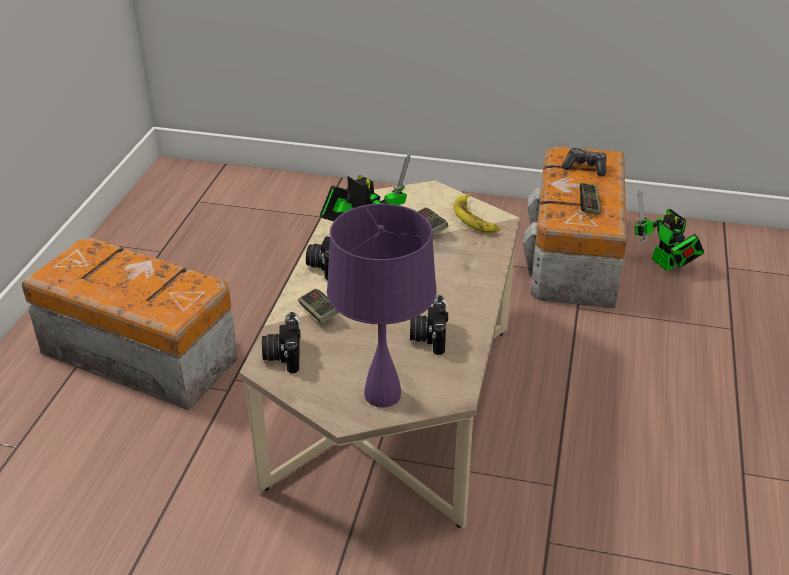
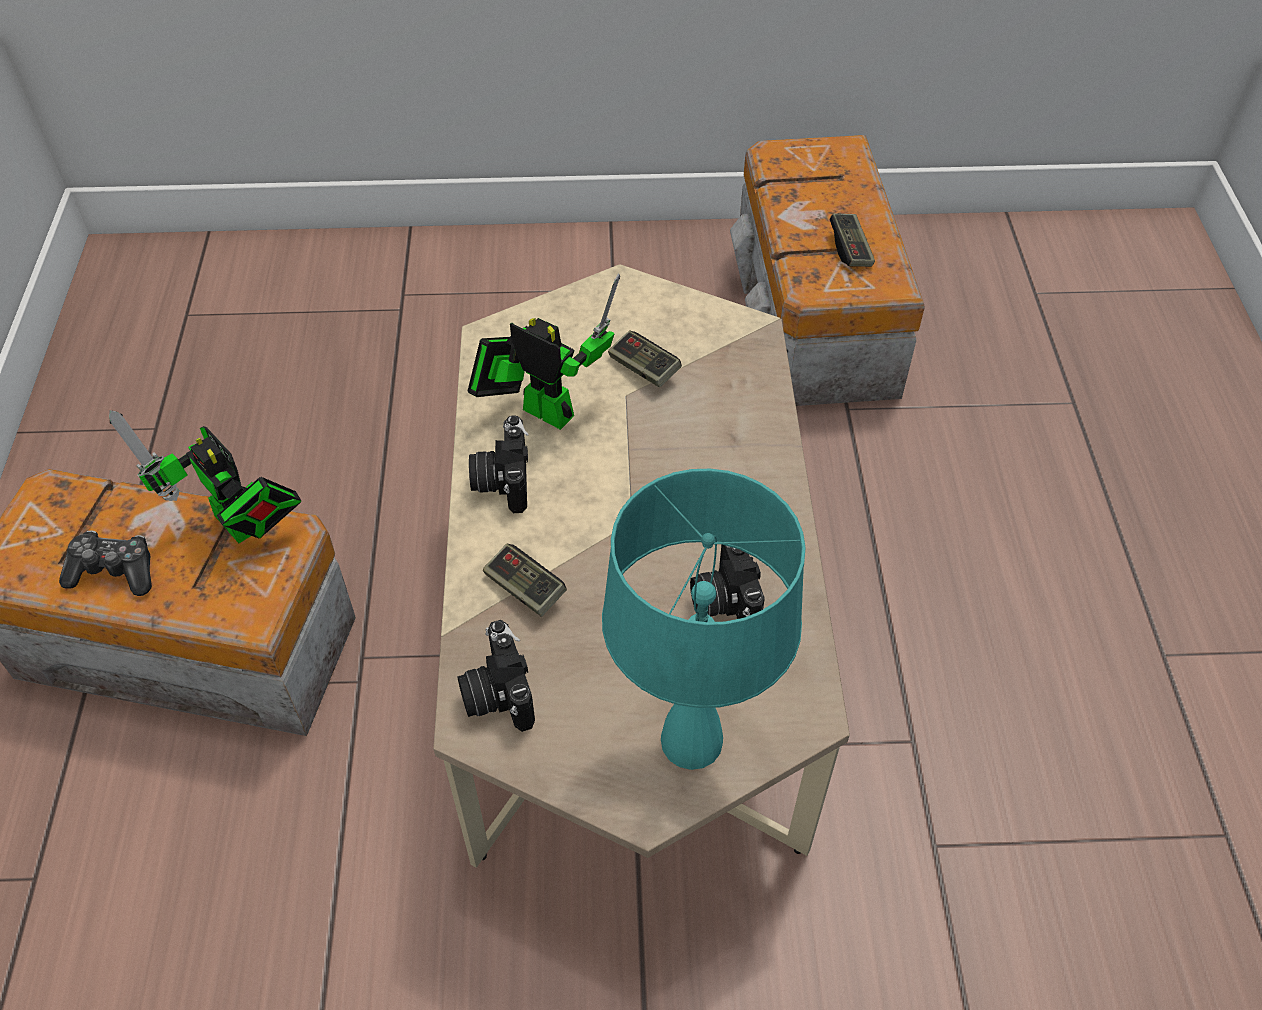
camera: 15 degrees left, 15 degrees up
(381, 395) = (690, 741): purple table lamp -> turquoise table lamp
(475, 218) = (712, 334): banana -> none
(585, 167) = (820, 176): game controller -> game controller (114, 571)
(665, 265) = (949, 306): toy robot -> toy robot (241, 528)

